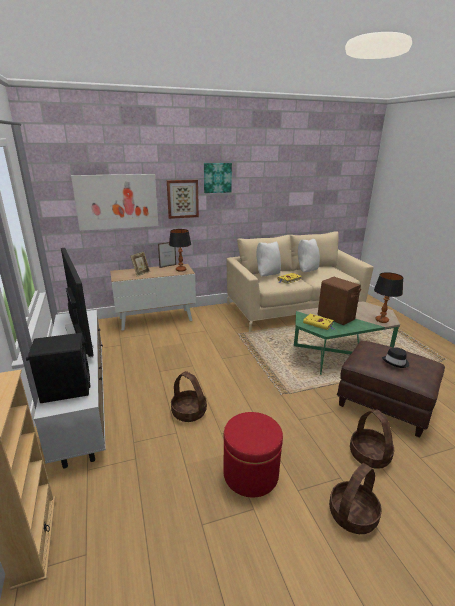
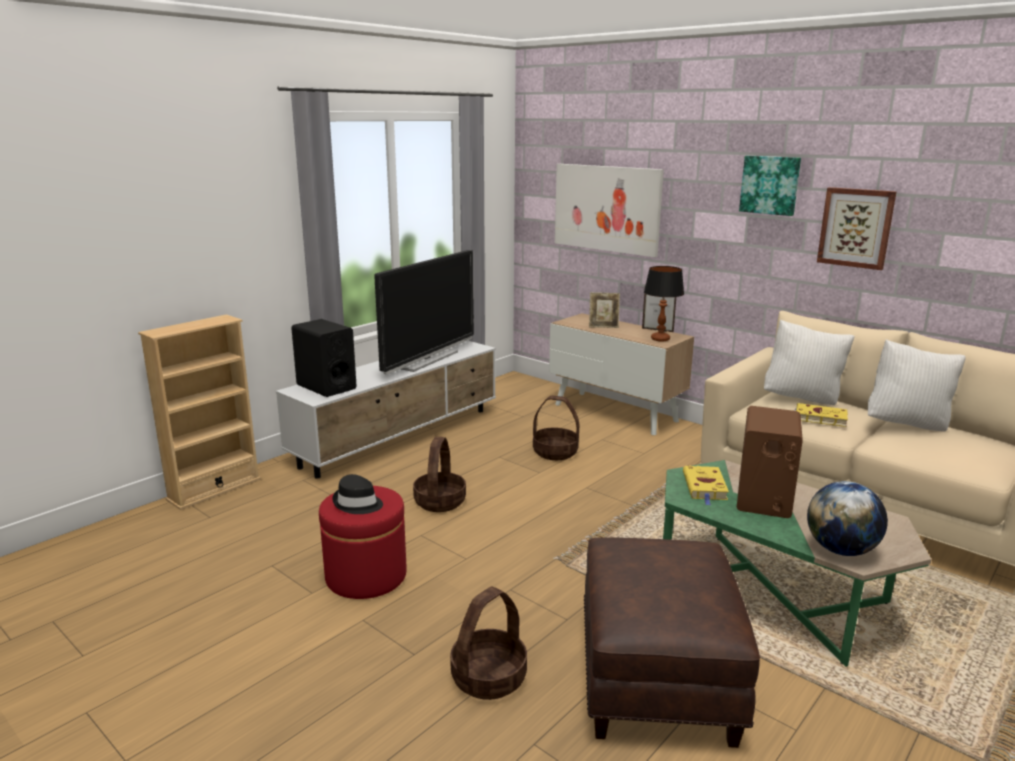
camera: 60 degrees right, 5 degrees down
(182, 199) = (702, 217): picture -> picture (856, 227)
(352, 514) = (350, 676): basket -> basket (555, 452)
(382, 320) = (841, 550): table lamp -> globe
(396, 362) = (654, 577): black hat -> black hat (357, 504)

